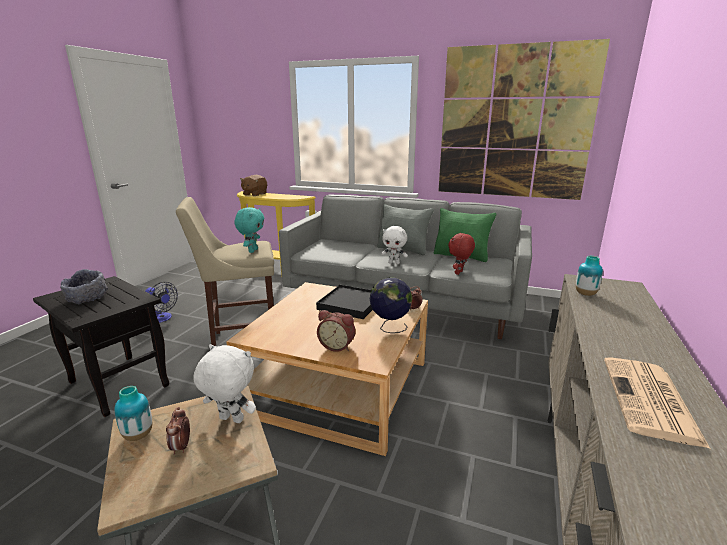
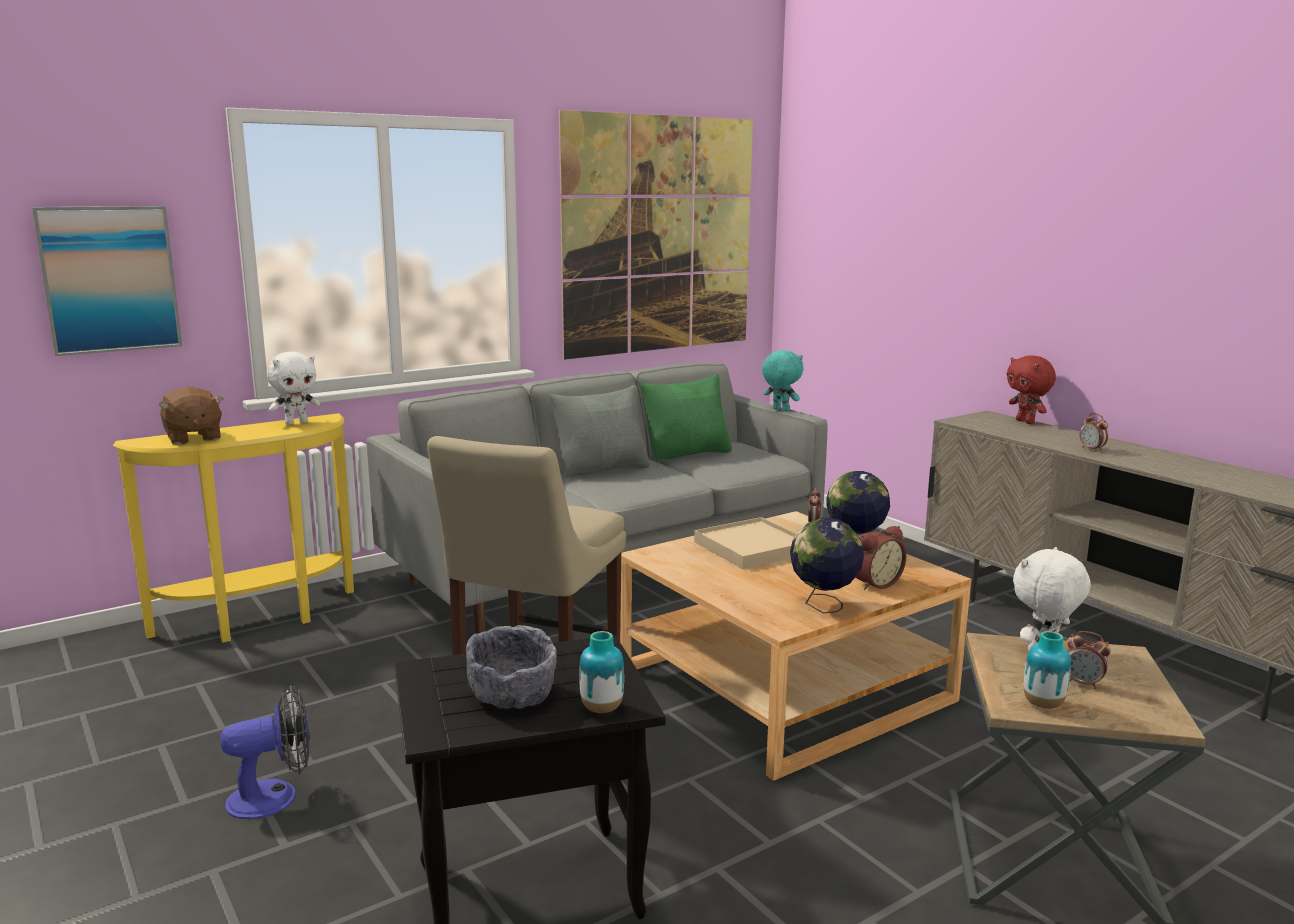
camera: 55 degrees left, 5 degrees down
(251, 132) = (109, 279): none -> picture
(252, 250) = (571, 515): turquoise plush toy -> turquoise plush toy (780, 410)
(285, 340) = (823, 606): none -> globe
(350, 304) = (752, 548): black tray -> beige tray
(394, 263) = (650, 487): white plush toy -> white plush toy (296, 422)
(459, 273) = (745, 472): red plush toy -> red plush toy (1026, 422)
(585, 294) = (996, 430): vase -> vase (602, 708)
(610, 335) = (1092, 449): none -> alarm clock
(650, 400) = (1201, 472): newspaper -> none

